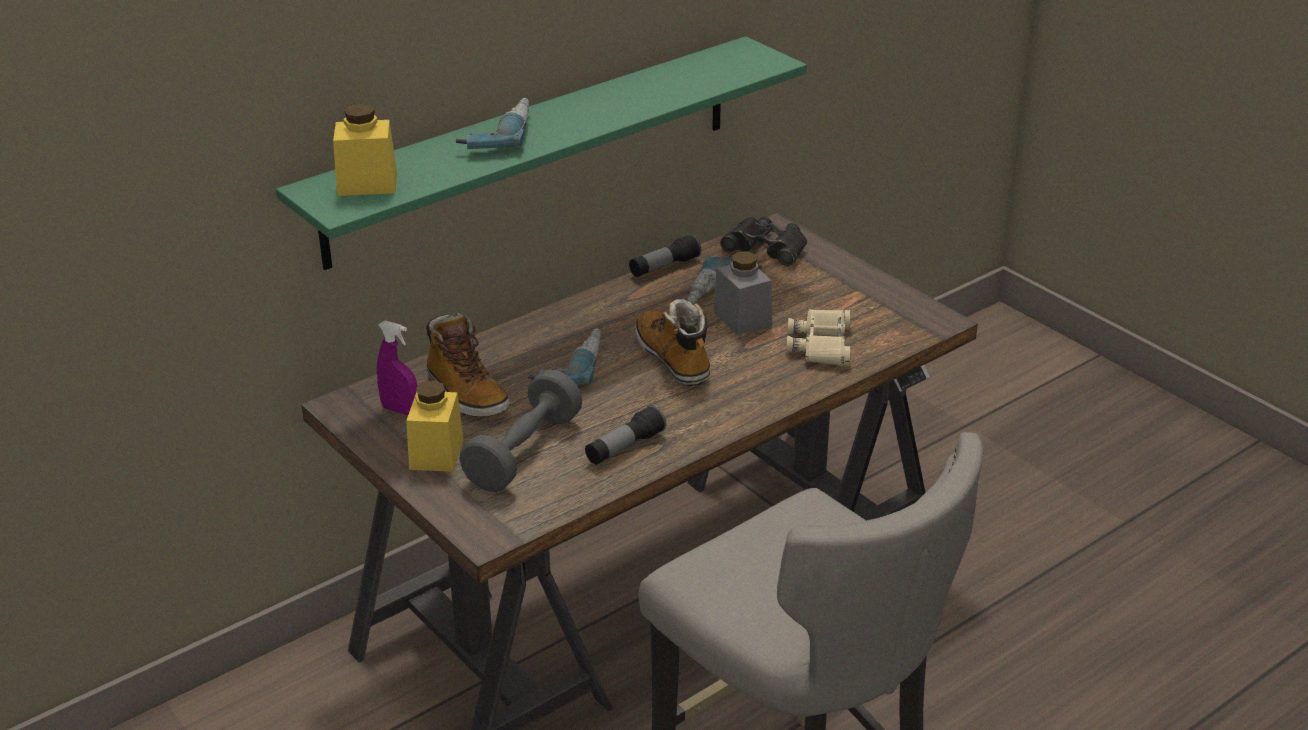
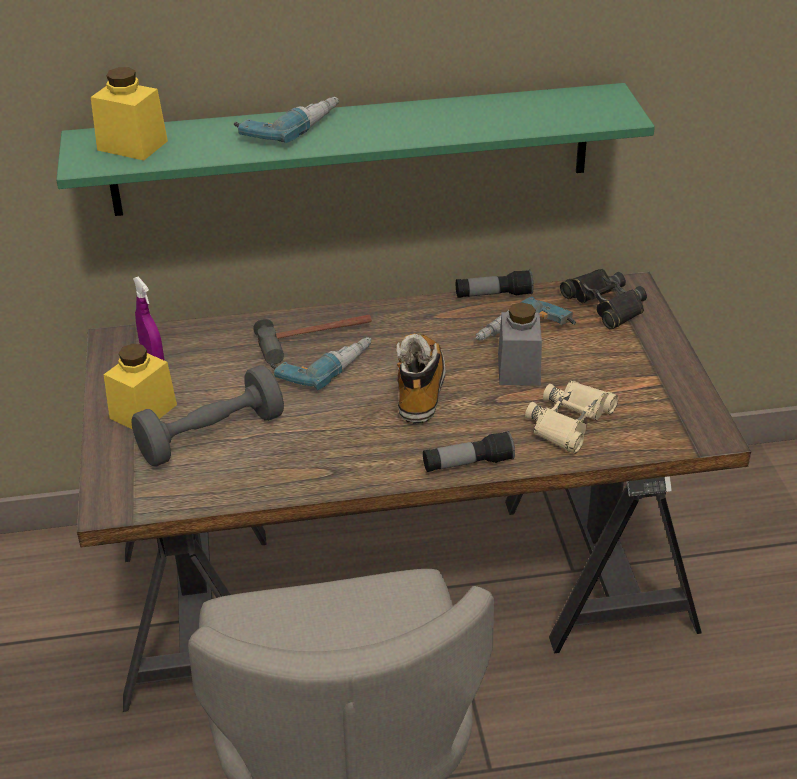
camera: 30 degrees right, 5 degrees up
(466, 394) = (217, 364): boot -> none
(539, 347) = (315, 339): none -> hammer
(624, 447) = (298, 463): flashlight -> flashlight (467, 464)

